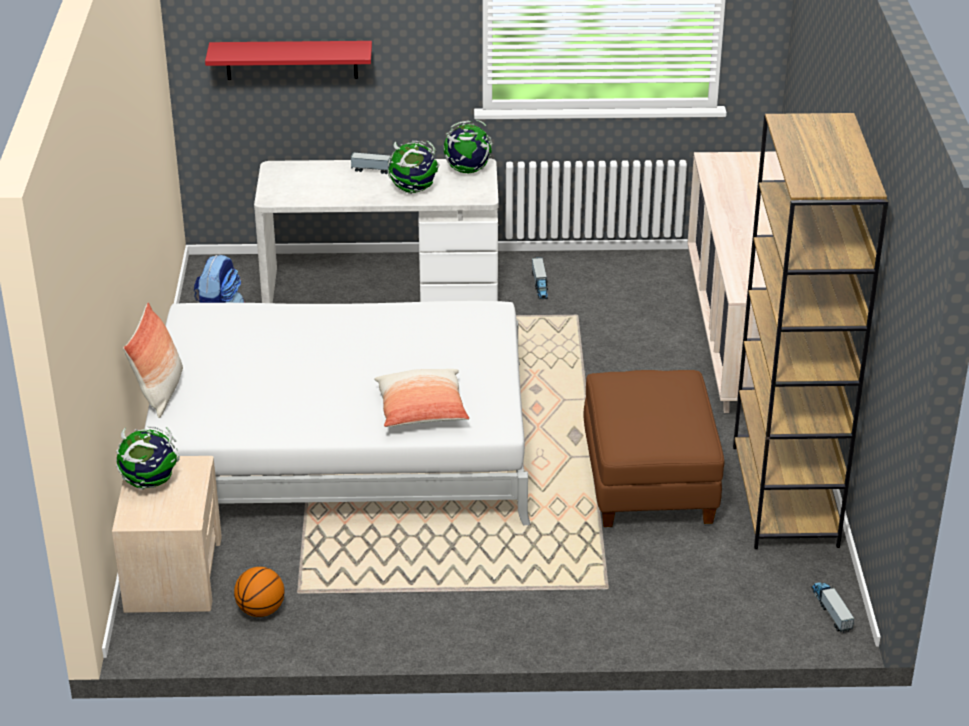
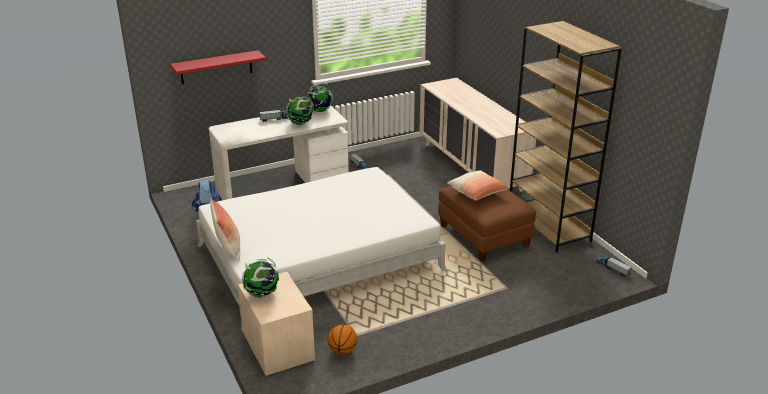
camera: 25 degrees left, 5 degrees down
(422, 411) = (378, 223): pillow -> pillow (477, 193)

